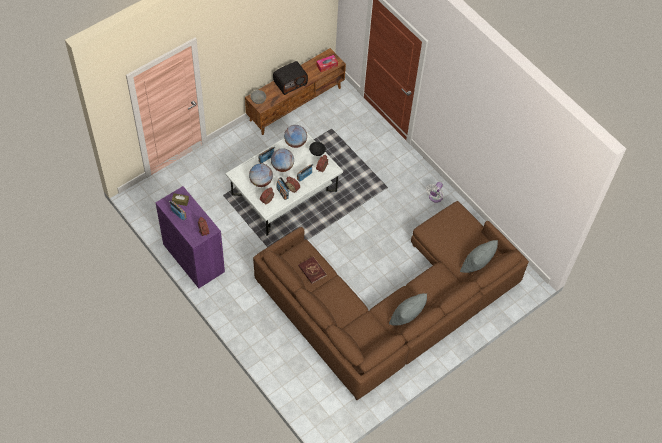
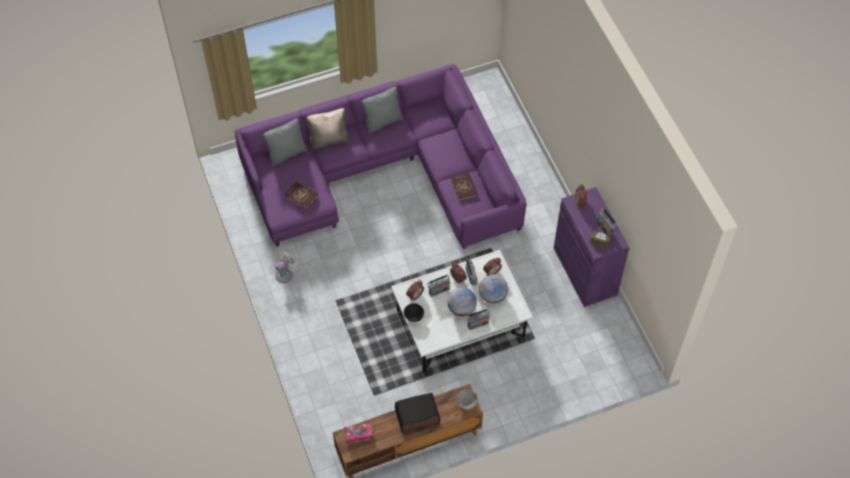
camera: 160 degrees left, 0 degrees up
(295, 142) = (436, 336): globe -> none
(391, 305) = (385, 172): brown sofa -> purple sofa
(446, 229) = (301, 196): none -> red book
(446, 287) = (328, 140): none -> beige pillow

